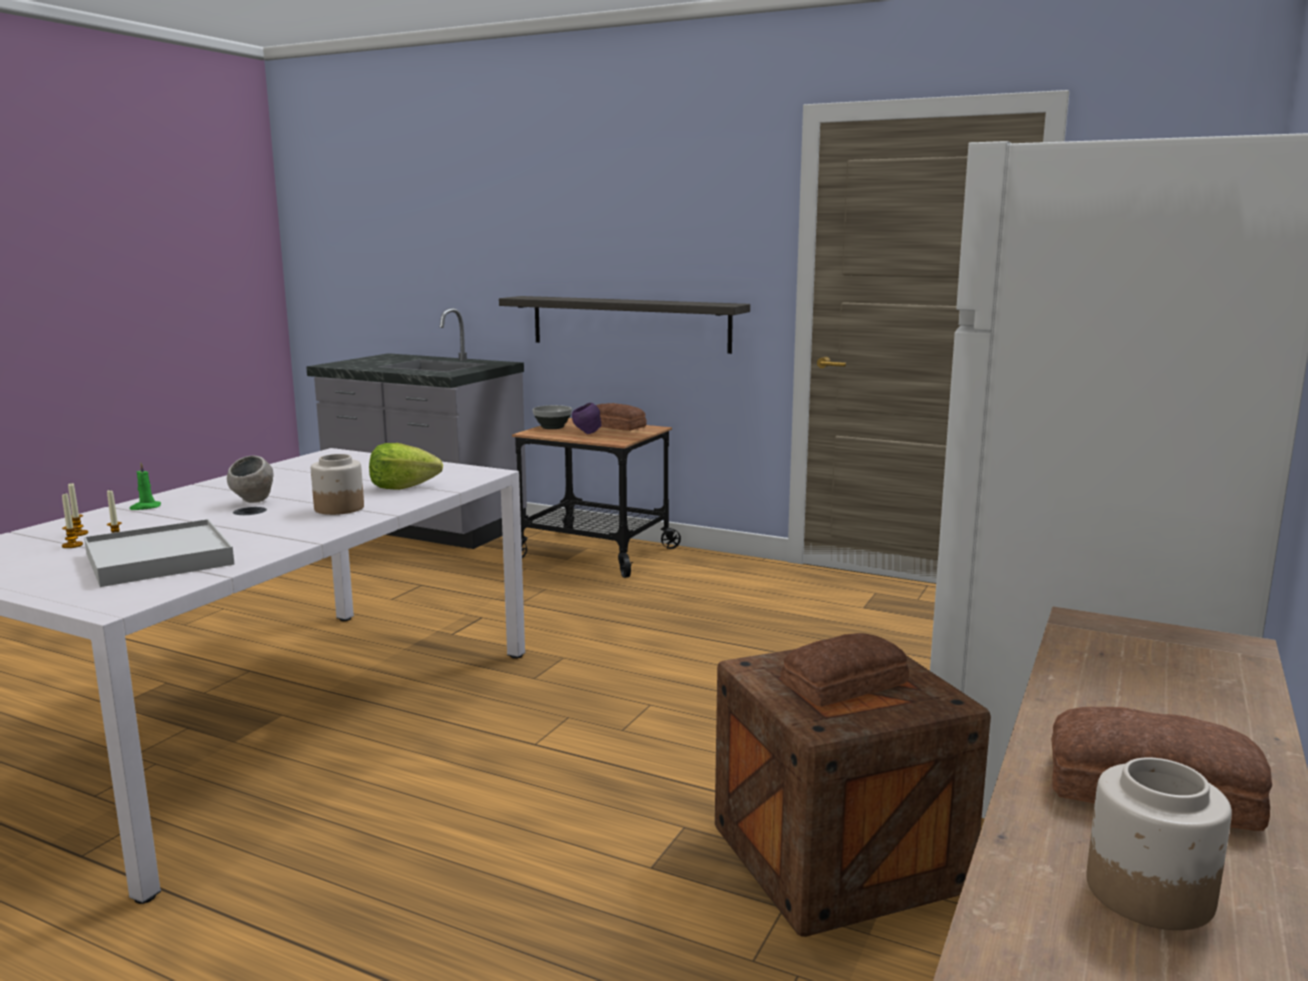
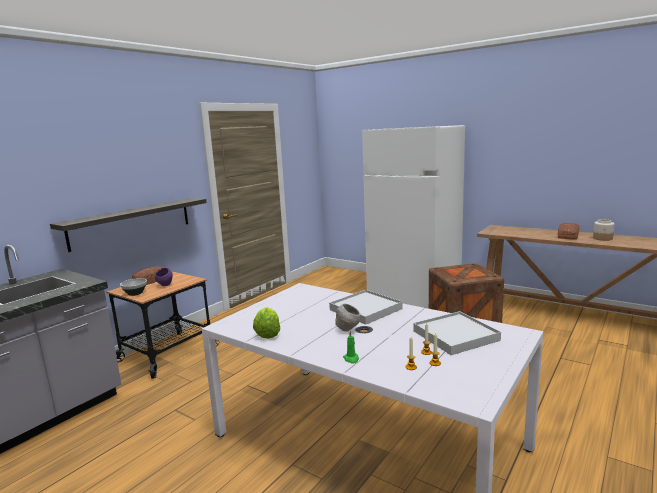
camera: 80 degrees left, 0 degrees up
(338, 508) = (365, 309): jar -> white tray
(402, 487) = (324, 301): lettuce -> lettuce (268, 333)
(847, 684) = (466, 272): bread -> none

